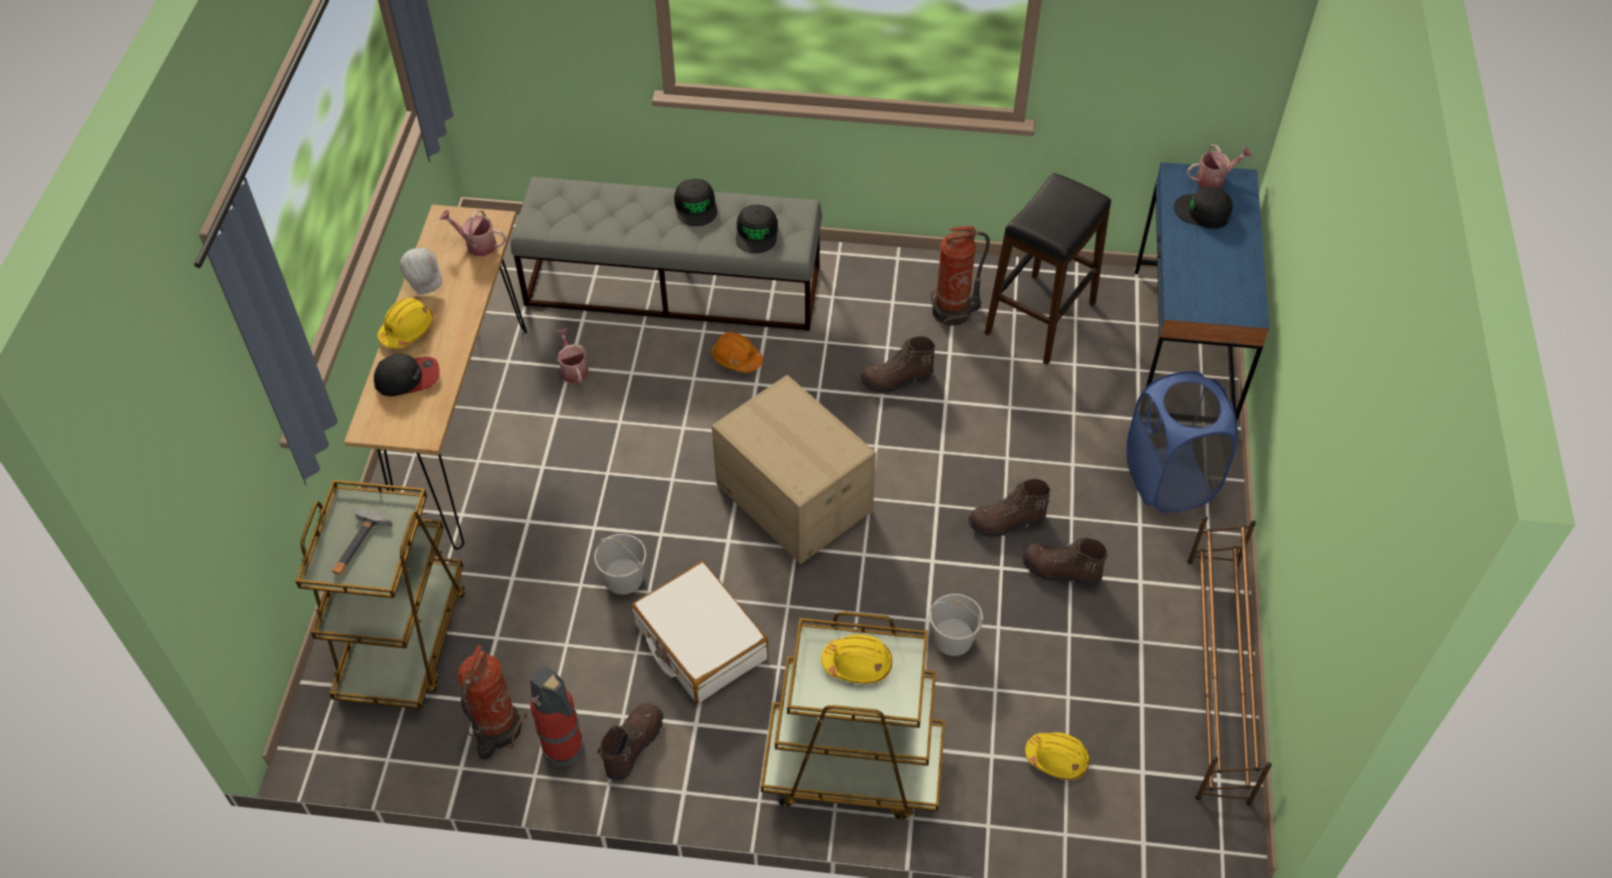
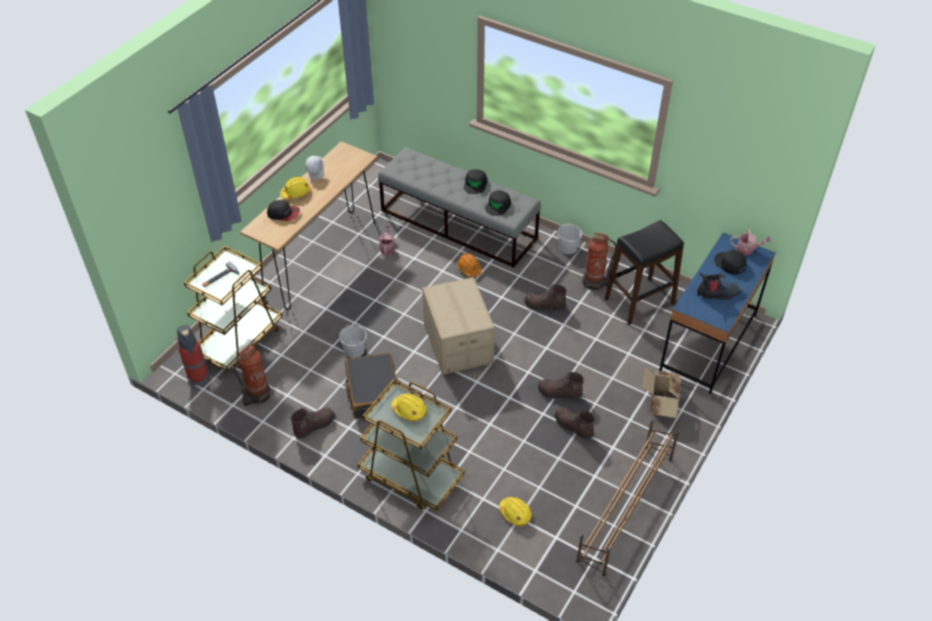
camera: 25 degrees right, 5 degrees down
(477, 244) = (350, 165): watering can -> none
(565, 749) = (282, 415): fire extinguisher -> fire extinguisher (198, 378)
(700, 642) = (373, 392): white suitcase -> black suitcase
(953, 638) = (497, 437): white bucket -> white bucket (568, 247)
(1169, 480) = (660, 404): blue laundry basket -> cardboard box
(1215, 268) = (718, 293): none -> boot

